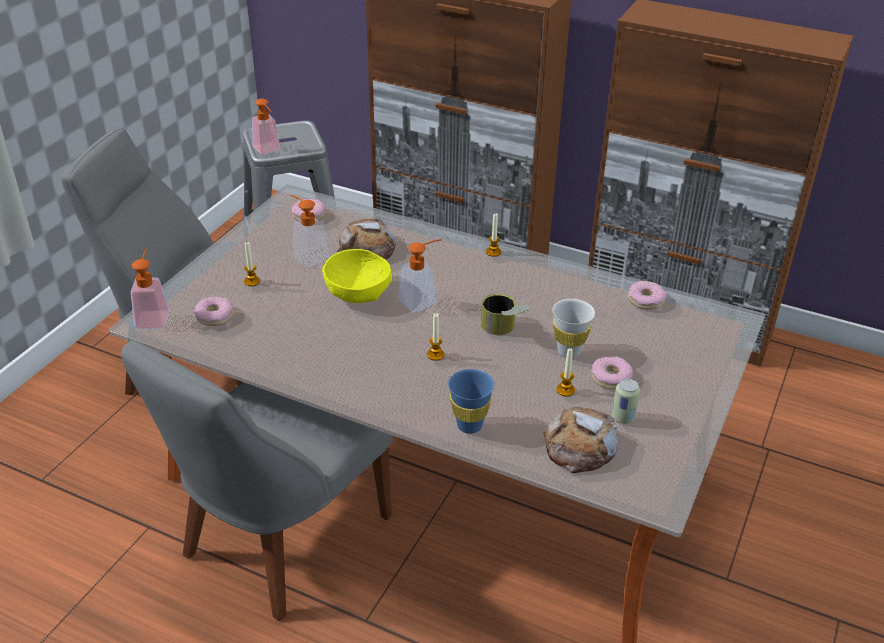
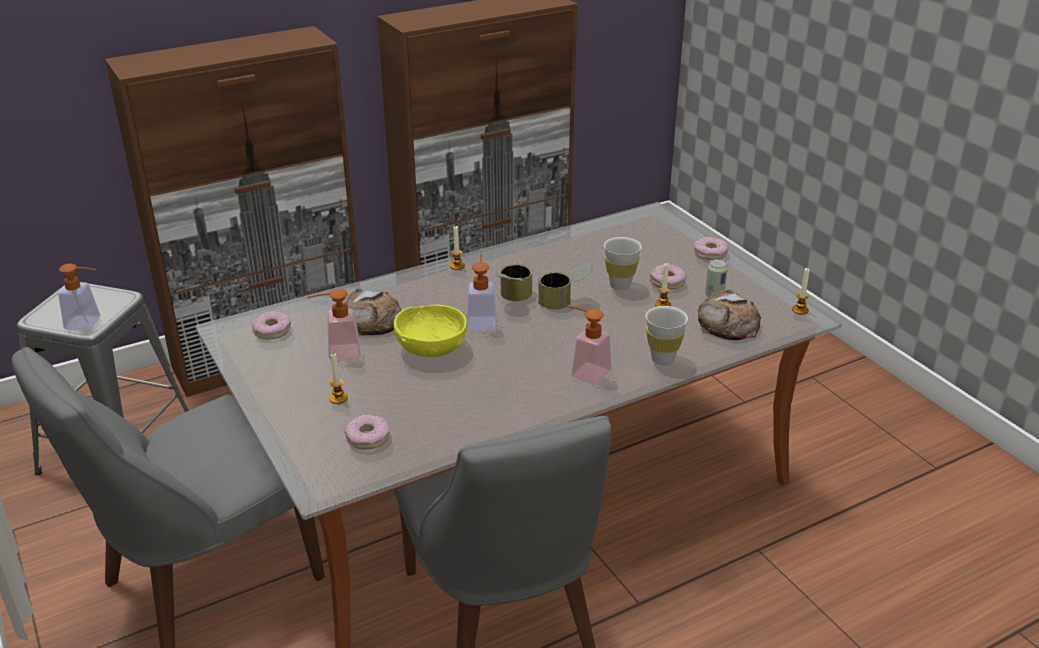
camera: 55 degrees left, 5 degrees down
(154, 316) = (319, 476): soap dispenser -> soap dispenser (585, 372)
(435, 355) = (561, 342): candle -> candle (800, 310)
(469, 425) = (662, 359): blue cup -> white cup
(477, 301) = (513, 298): none -> can
(646, 300) = (595, 233): donut -> donut (710, 253)

